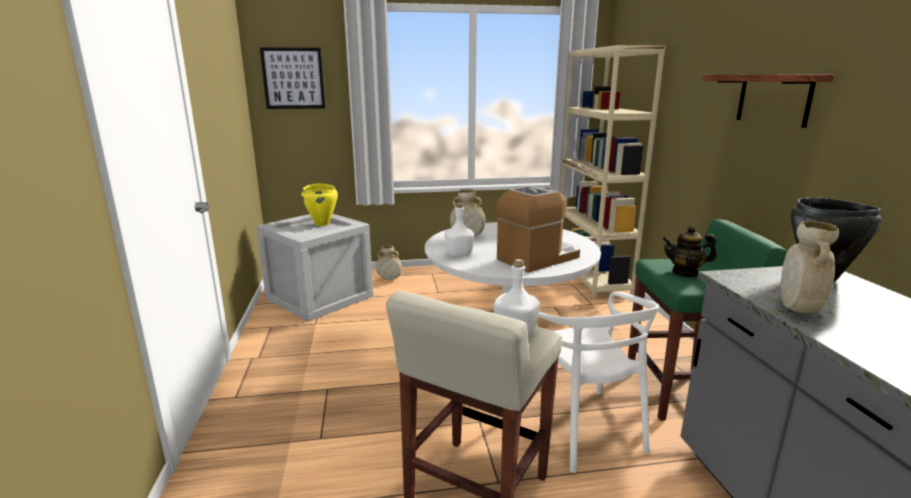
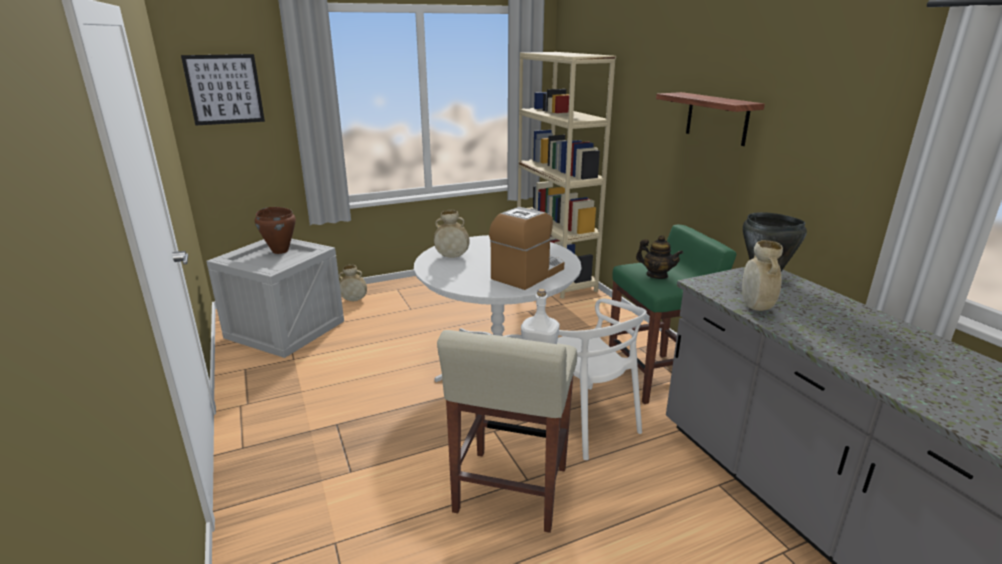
camera: 15 degrees left, 5 degrees up
(322, 224) = (280, 251): yellow cooking pot -> brown cooking pot
(459, 255) = (453, 277): white bottle -> none
(685, 272) = (656, 275): teapot -> teapot turned 135 degrees counterclockwise

